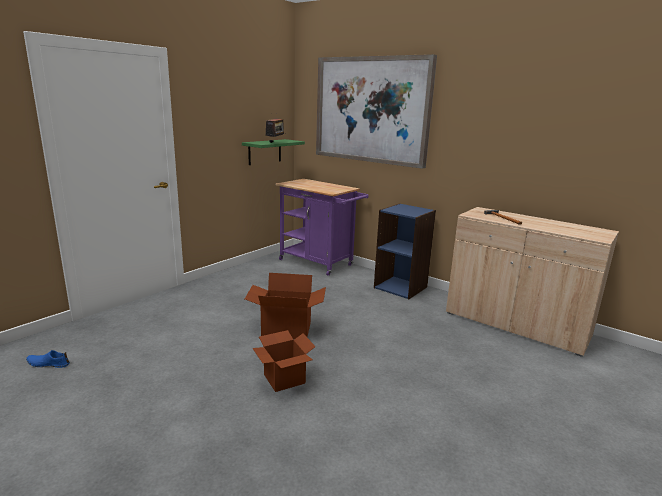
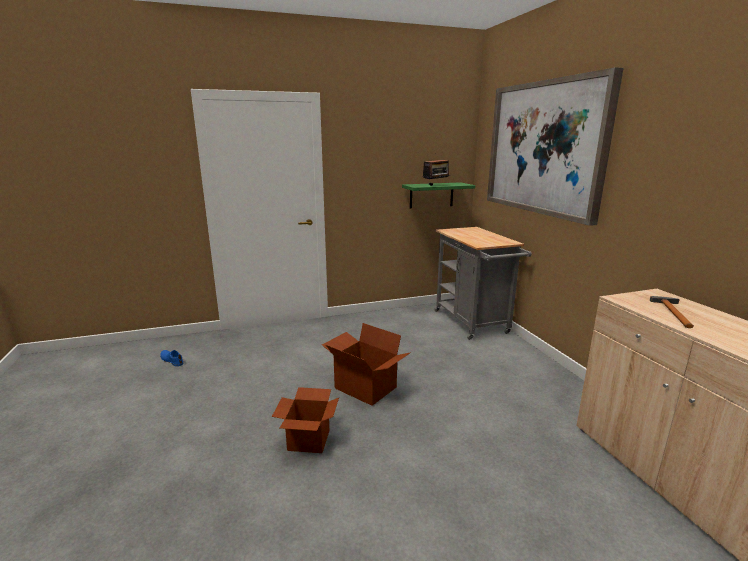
camera: 35 degrees right, 0 degrees up
(319, 263) = (473, 324): purple cart -> grey cart
(401, 287) = (546, 375): blue bookcase -> none

